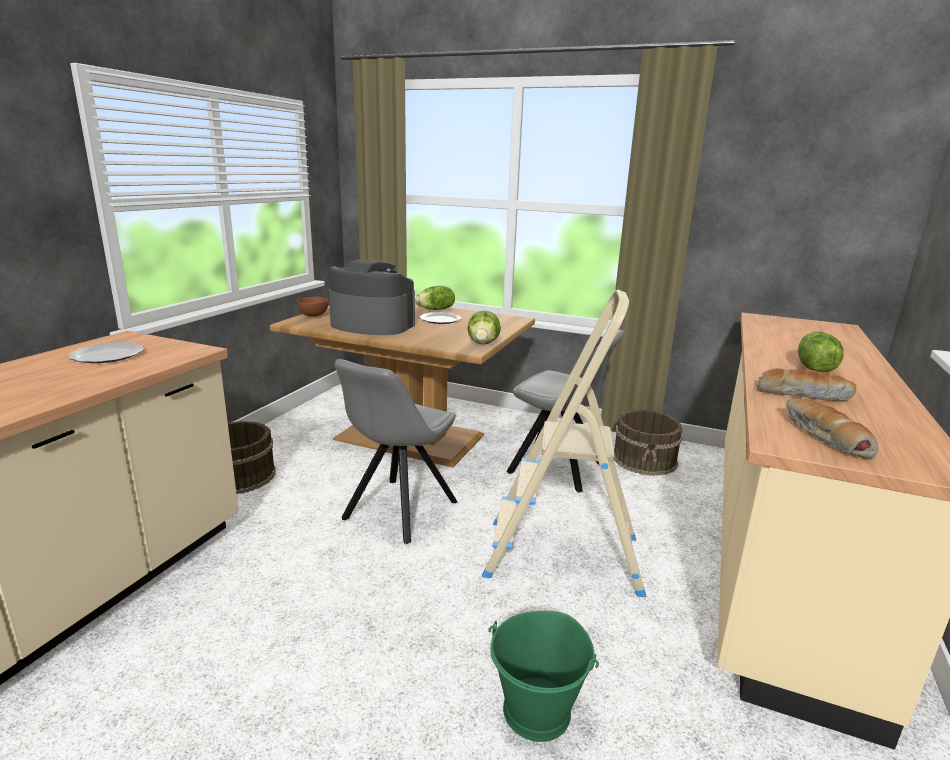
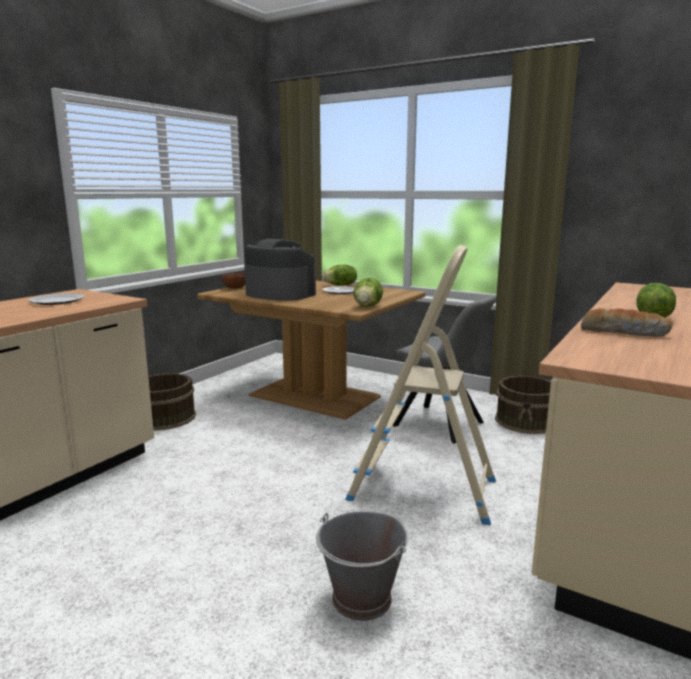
camera: 10 degrees right, 5 degrees down
(399, 510) = (289, 448): grey chair -> none
(537, 712) = (362, 599): green bucket -> grey bucket
(823, 437) = (618, 357): bread -> none

